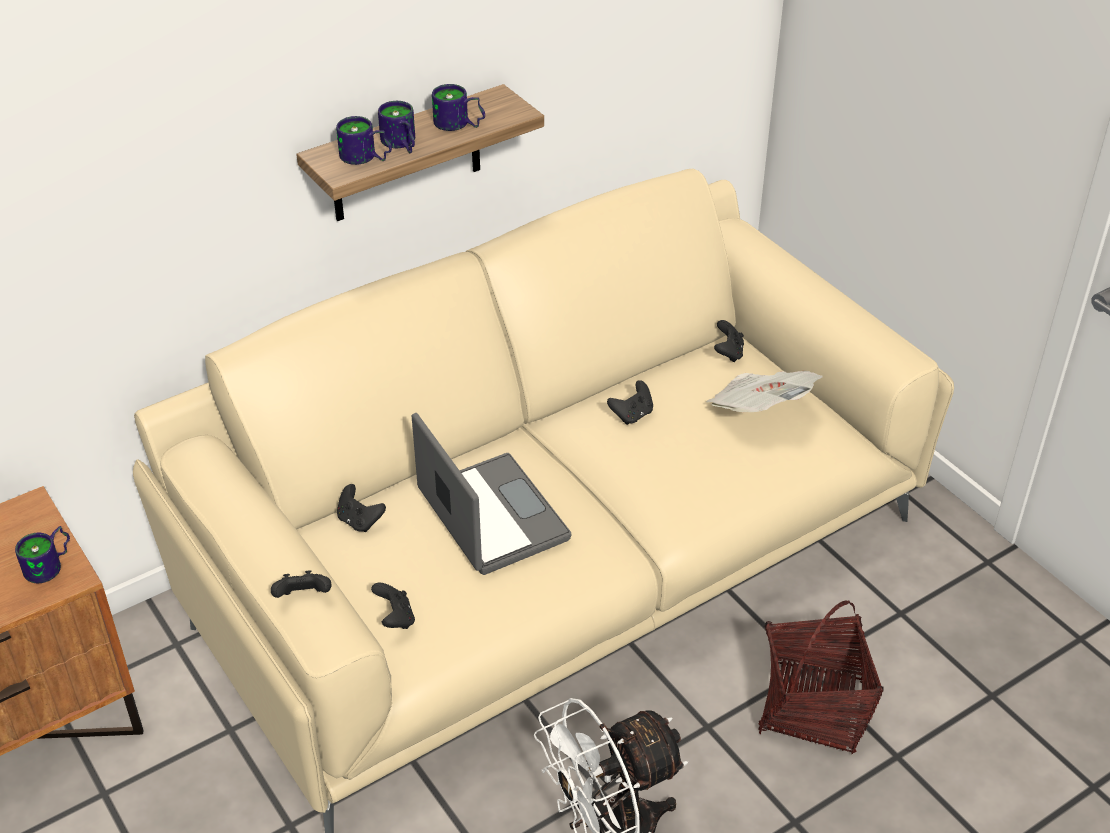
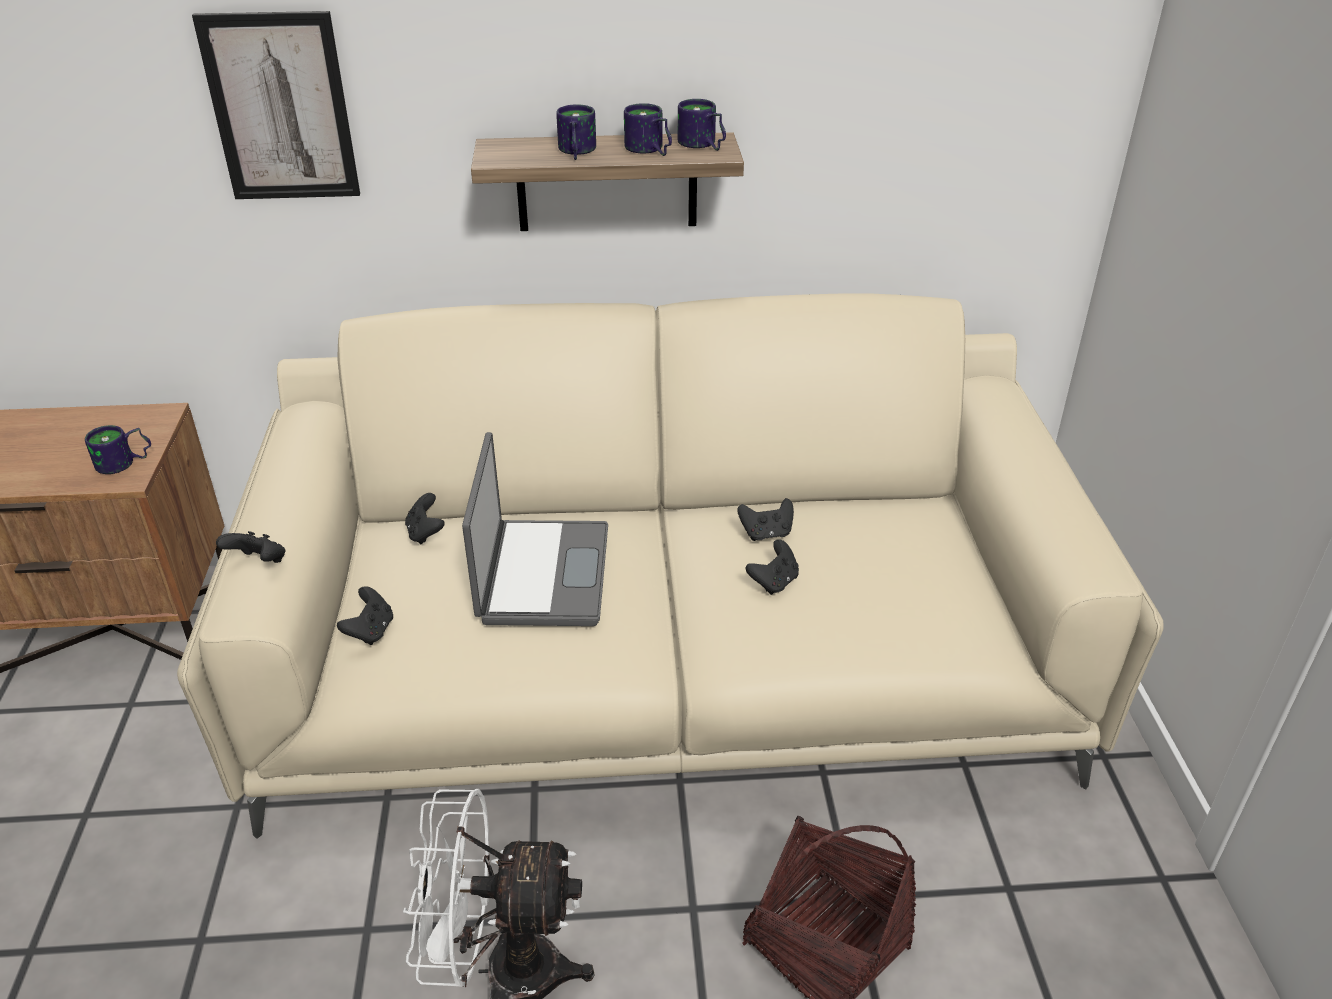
camera: 30 degrees right, 5 degrees down
(122, 179) = (281, 108): none -> picture
(365, 158) = (529, 154): mug -> mug (701, 145)
(728, 353) = (922, 512): black game controller -> black game controller (774, 582)
(760, 411) = (909, 578): newspaper -> none

